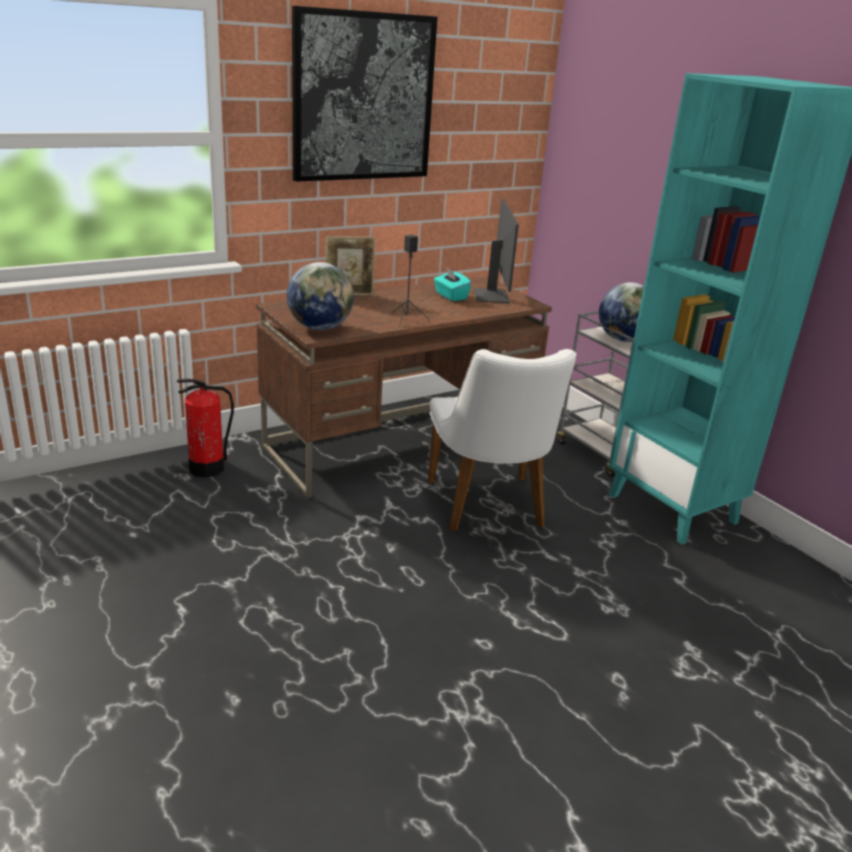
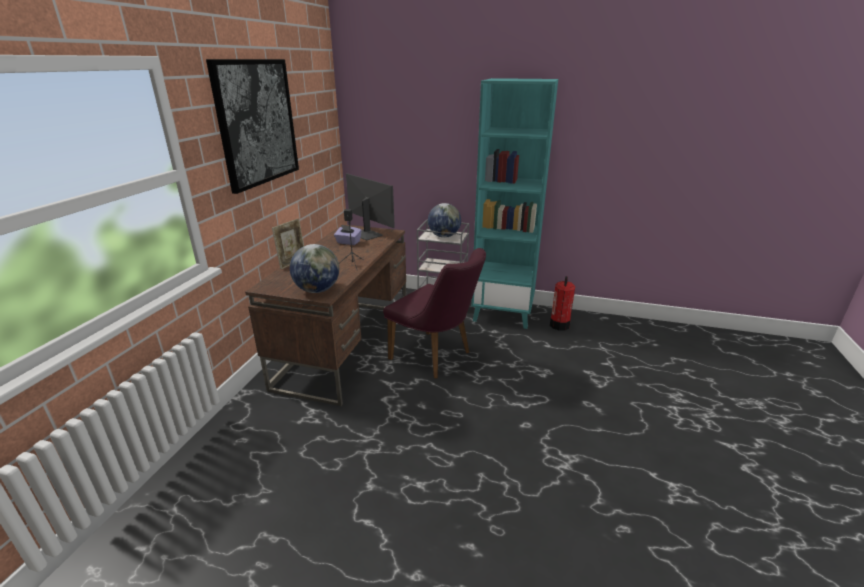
camera: 40 degrees left, 0 degrees up
(207, 468) = (250, 426): fire extinguisher -> fire extinguisher (559, 325)
(450, 296) = (348, 242): turquoise tissue box -> purple tissue box
(489, 509) = (436, 357): white chair -> purple chair

